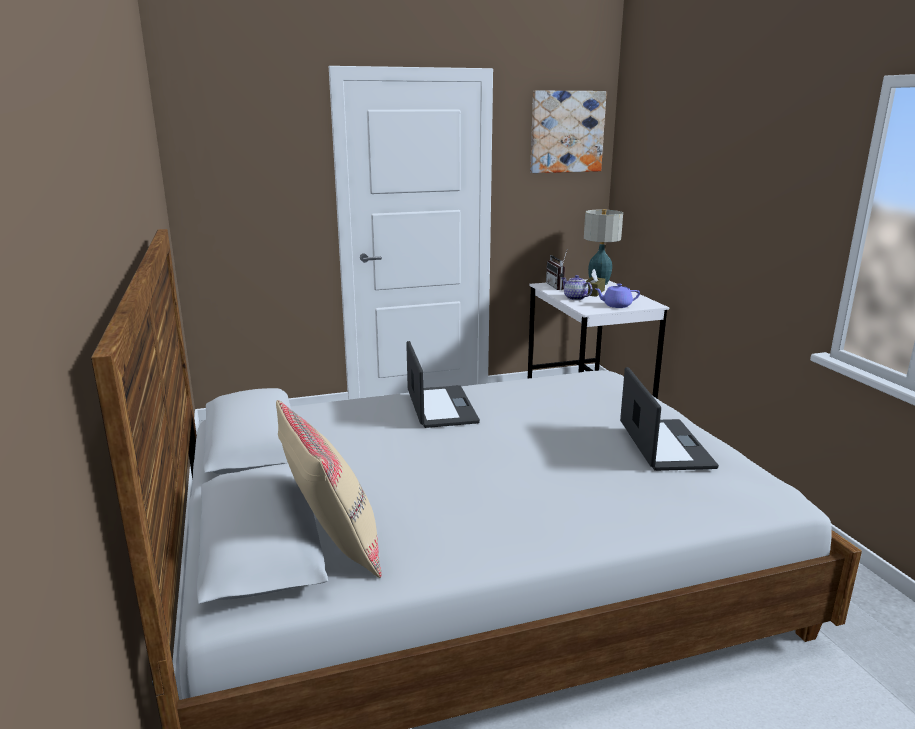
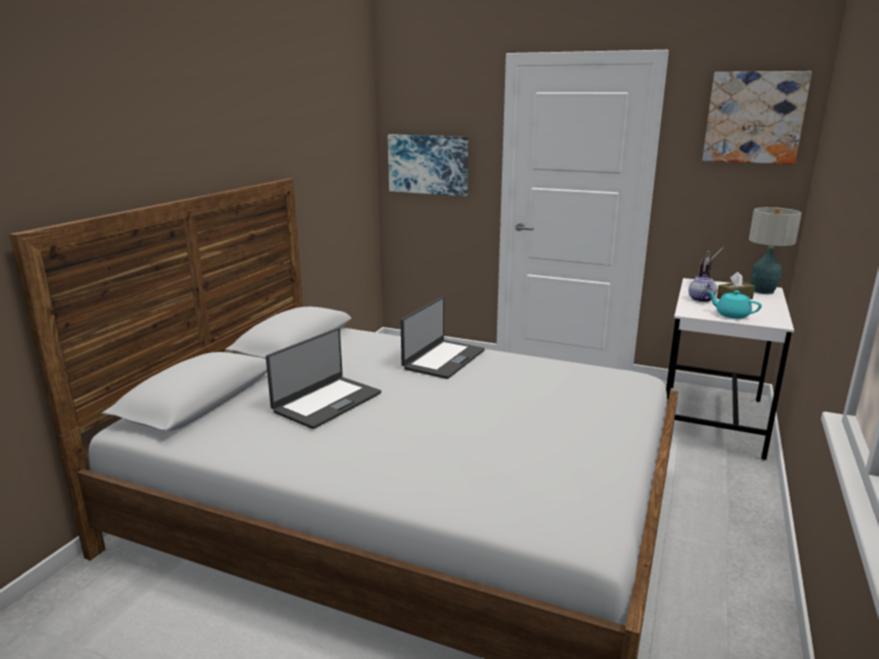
camera: 40 degrees right, 0 degrees up
(242, 198) = (428, 164): none -> picture
(332, 544) = (222, 416): beige pillow -> none
(616, 305) = (731, 315): purple teapot -> turquoise teapot
(663, 445) = (556, 448): laptop -> laptop (326, 402)

